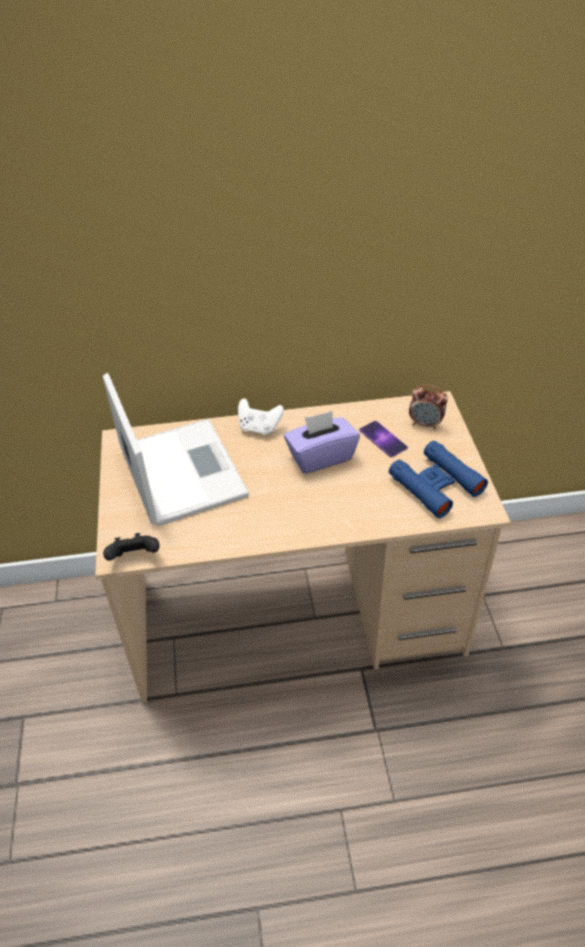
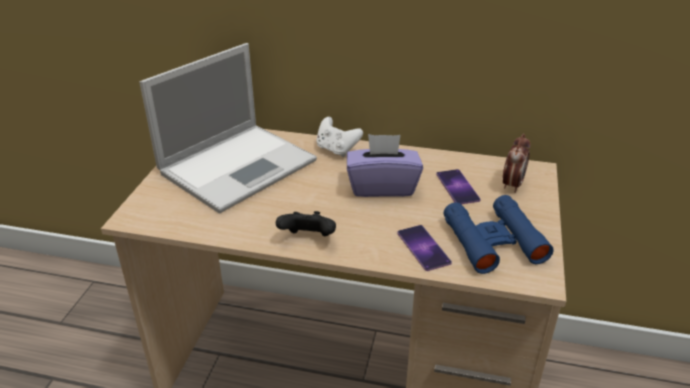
camera: 20 degrees right, 10 degrees down
(135, 557) = (145, 223): black game controller -> black game controller (308, 239)
(181, 470) = (240, 165): laptop -> laptop turned 45 degrees clockwise
(385, 508) = (423, 248): none -> phone
(425, 424) = (512, 185): alarm clock -> alarm clock turned 105 degrees counterclockwise

